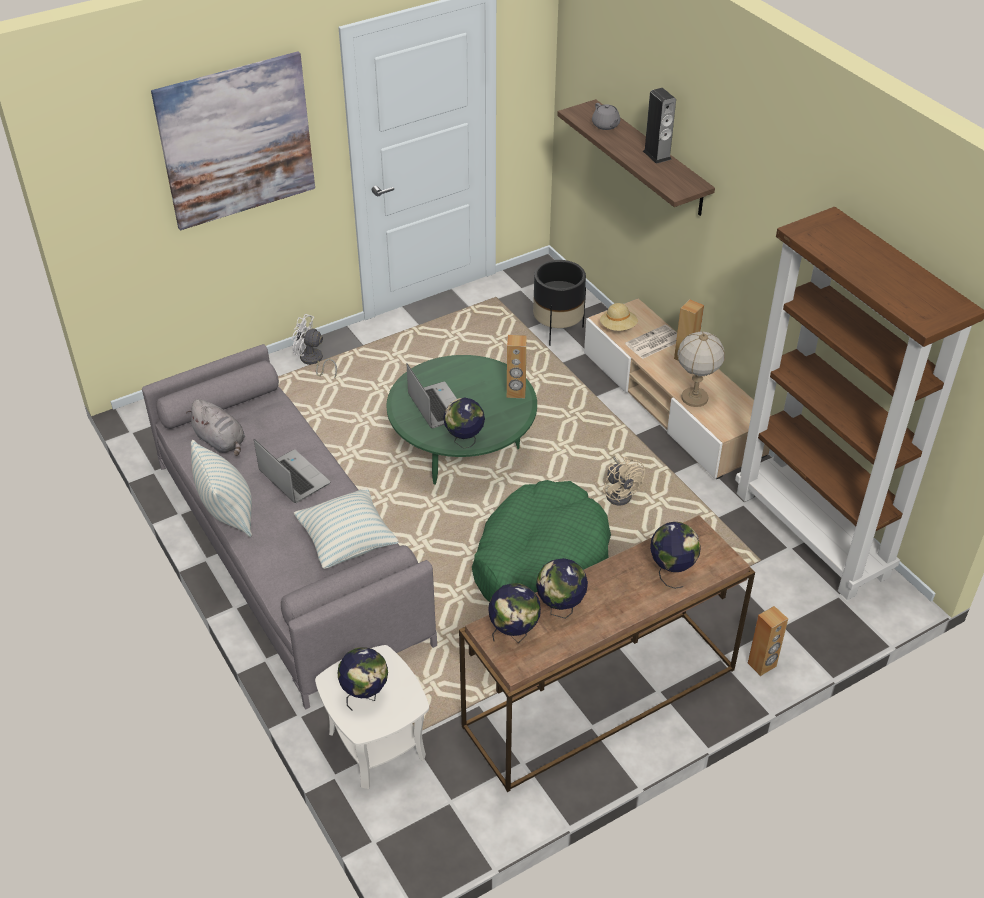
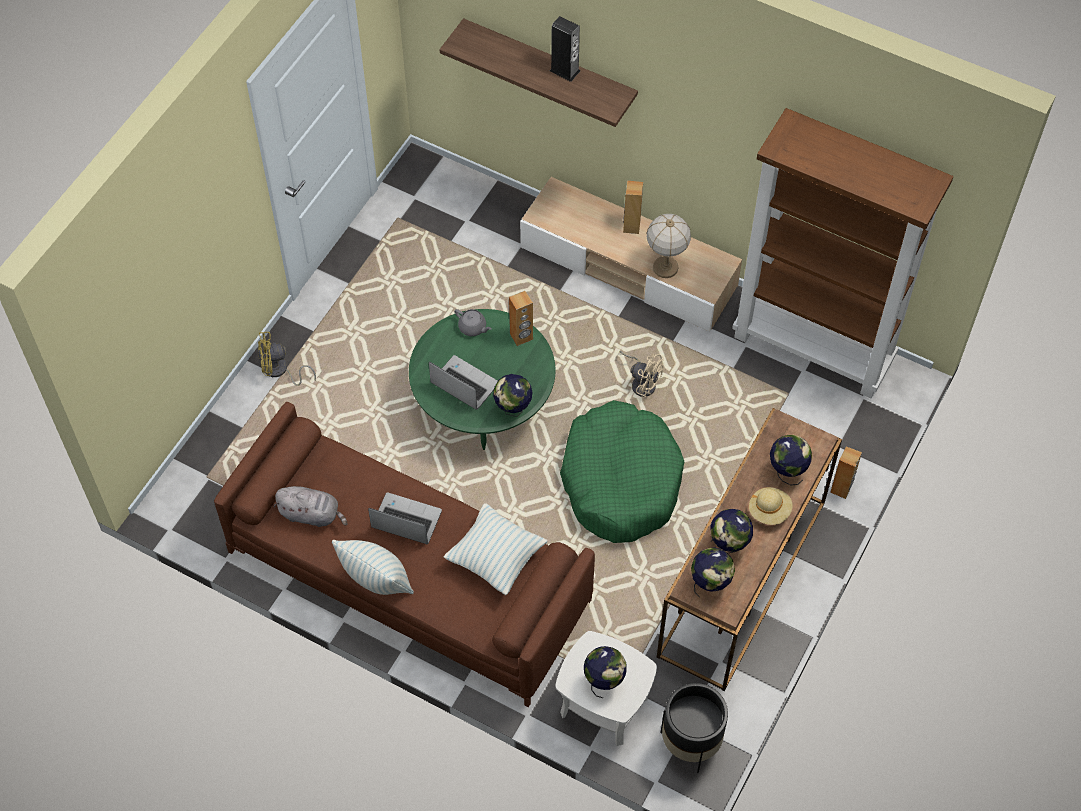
camera: 30 degrees left, 15 degrees up
(236, 141) = (190, 230): picture -> none
(289, 551) = (409, 576): grey sofa -> brown sofa
(313, 361) = (279, 371): white fan -> yellow fan
(557, 330) = (479, 231): black planter -> black planter (691, 743)
(605, 125) = (496, 51): grey teapot -> grey teapot (473, 328)
(618, 327) = (554, 219): beige hat -> beige hat (769, 511)
(653, 343) = (595, 222): newspaper -> none

